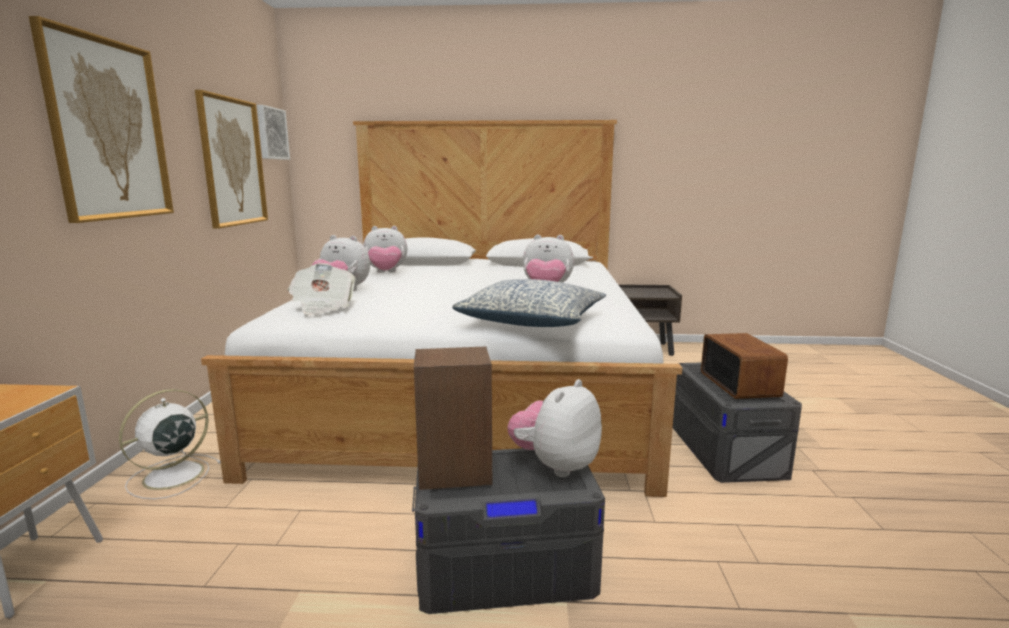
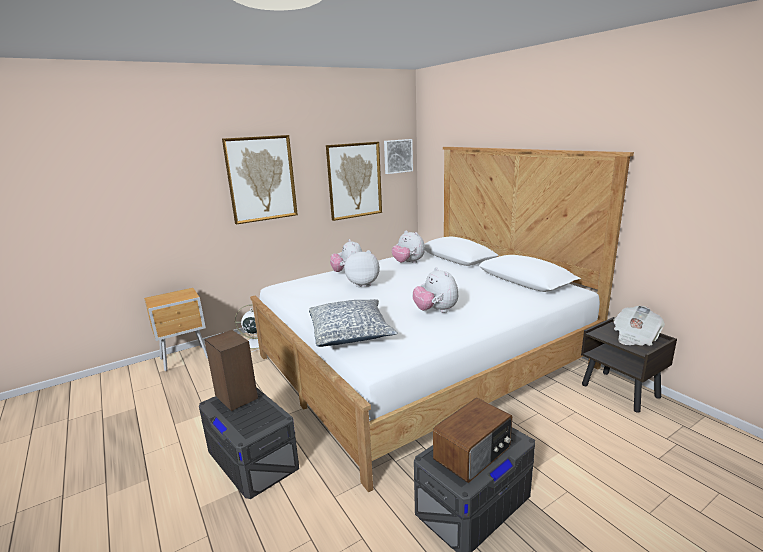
camera: 55 degrees right, 5 degrees up
(323, 306) = (308, 284): newspaper -> newspaper (634, 337)
(555, 465) = (265, 421): plush toy -> plush toy (363, 284)

